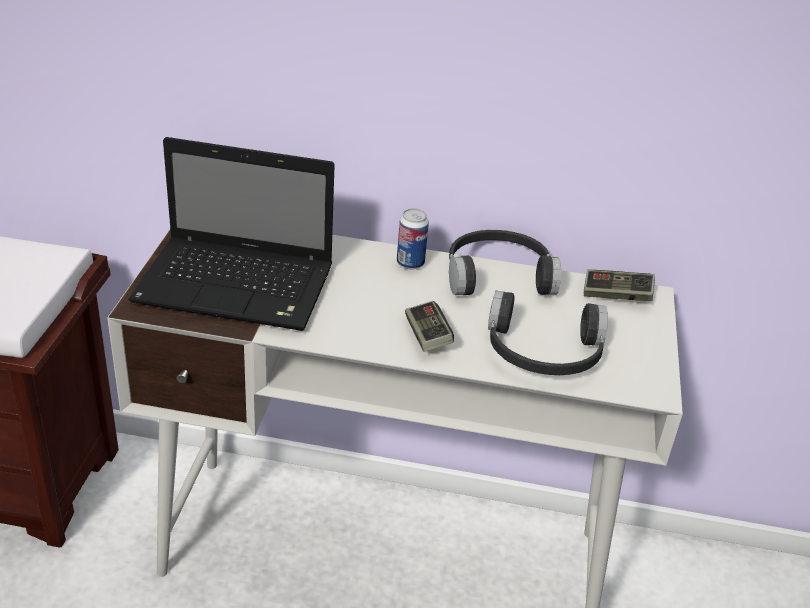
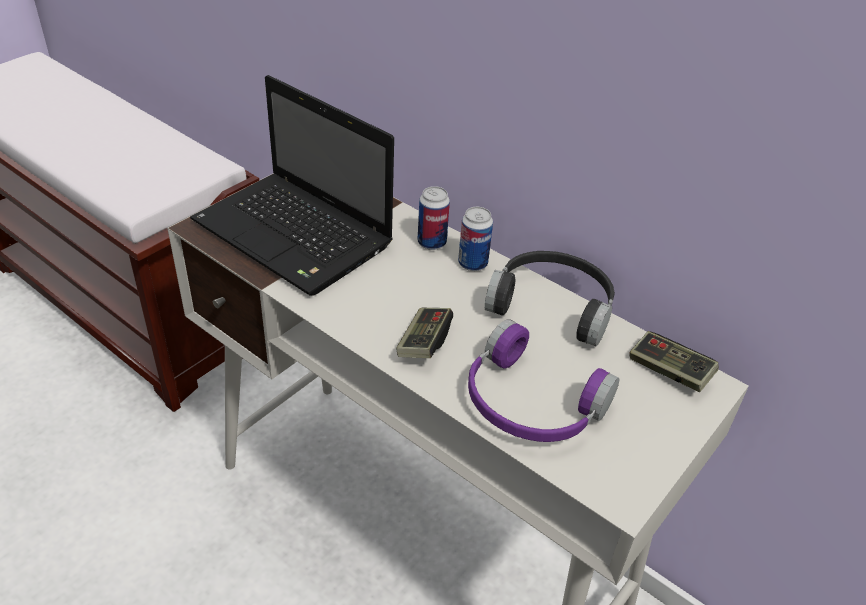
camera: 30 degrees right, 5 degrees up
(362, 257) = (431, 243): none -> can
(543, 353) = (529, 404): black headphones -> purple headphones

